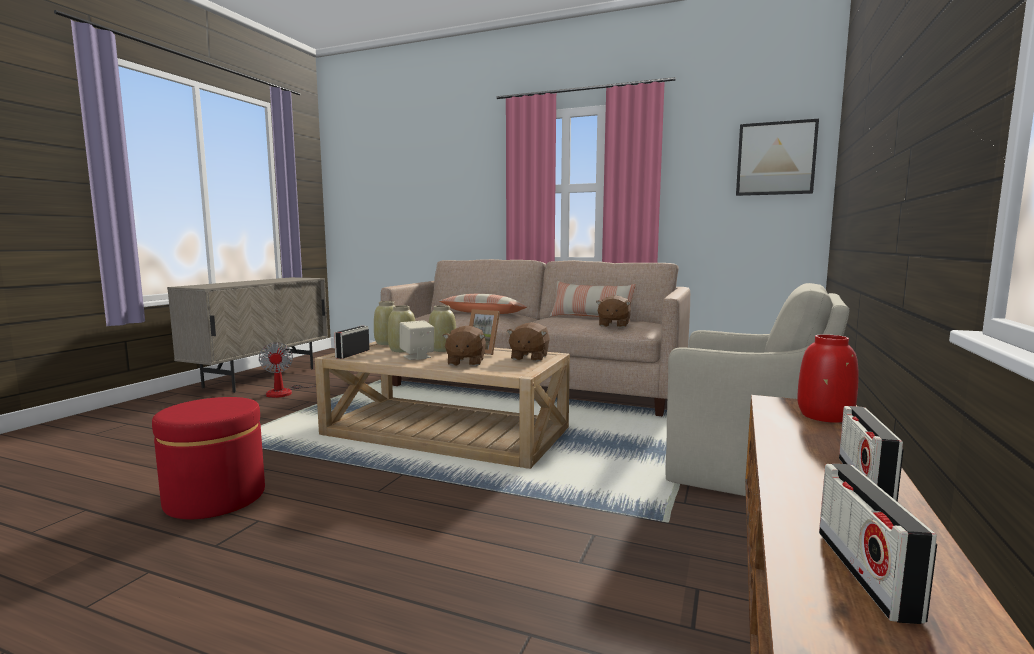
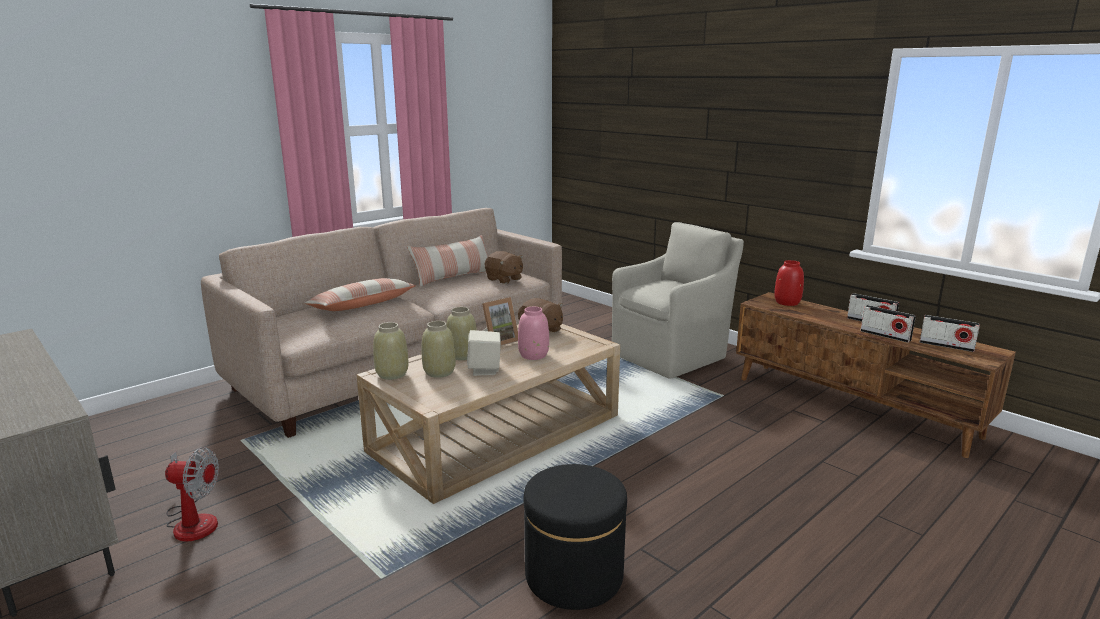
camera: 65 degrees left, 10 degrees up
(215, 498) = (574, 576): red ottoman -> black ottoman
(352, 354) = (435, 396): radio -> radio (885, 335)
(465, 362) = (533, 355): brown plush toy -> pink vase
(775, 158) = (519, 101): picture -> none

